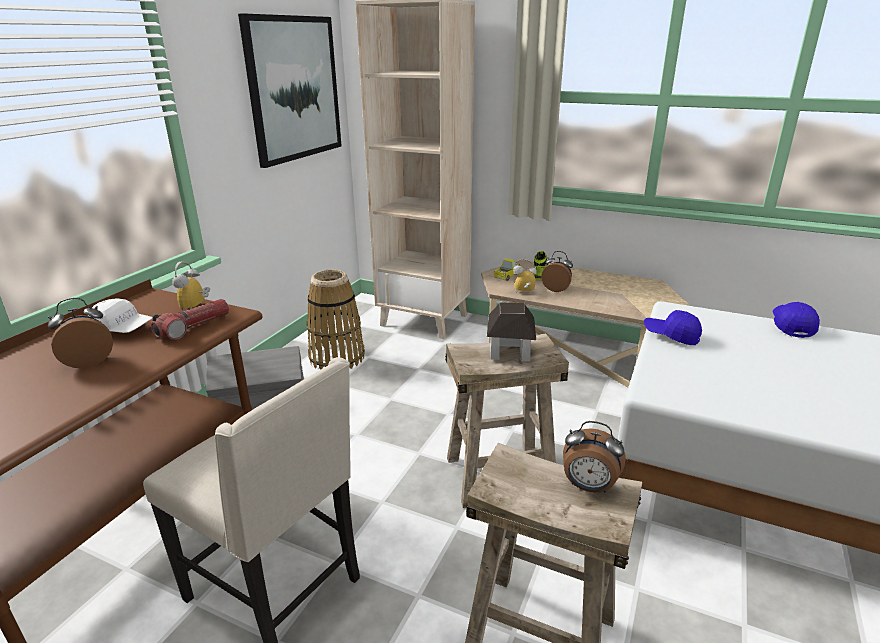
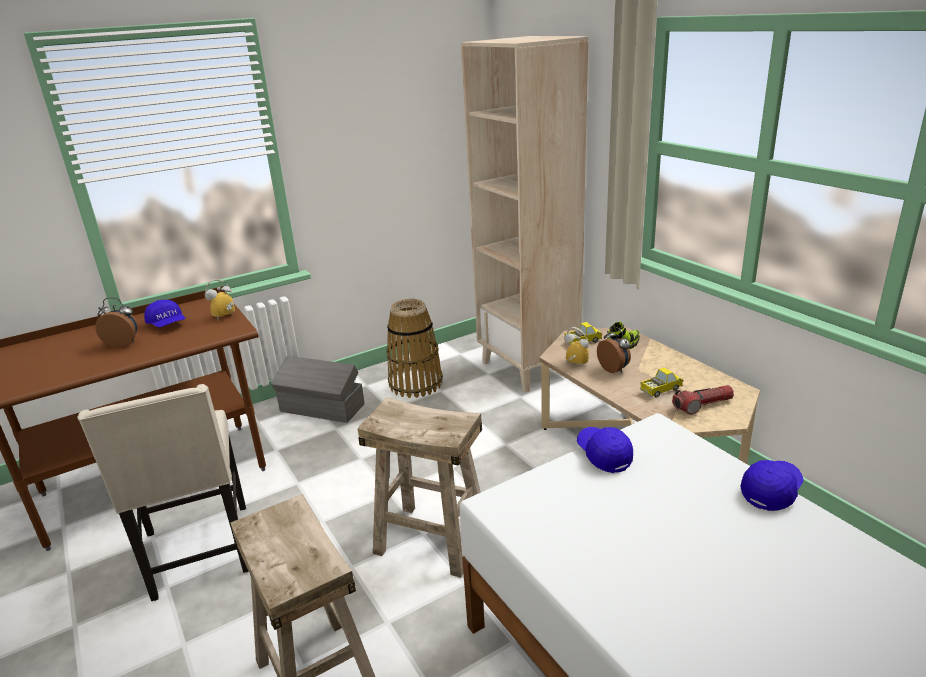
camera: 35 degrees right, 0 degrees up
(123, 330) = (167, 324): white cap -> blue cap
(193, 327) = (203, 333): flashlight -> flashlight (702, 405)
(294, 89) = (419, 122): picture -> none
(510, 351) = (426, 420): toy house -> none
(588, 487) = (311, 556): alarm clock -> none
(606, 294) = (661, 390): none -> toy truck

